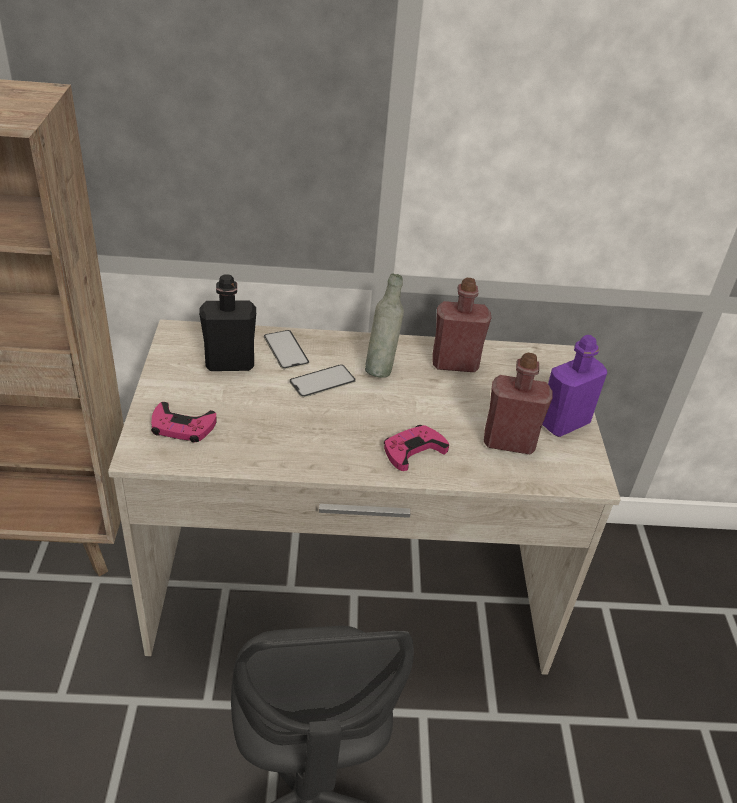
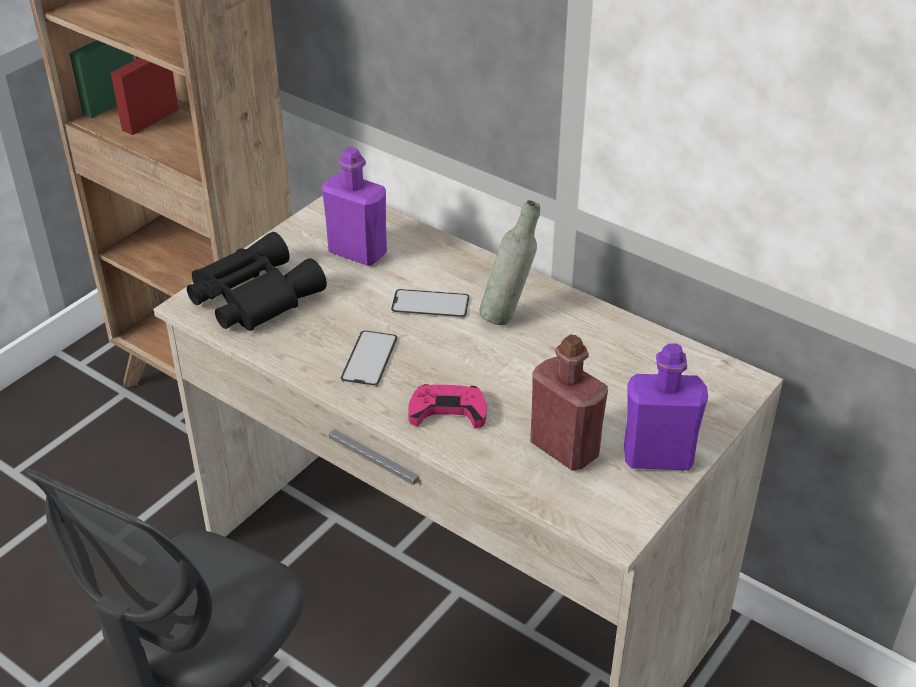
camera: 40 degrees right, 0 degrees up
(182, 427) = (252, 295): pink game controller -> black binoculars
(230, 363) = (357, 252): black bottle -> purple bottle
(286, 350) = (427, 259): phone -> phone (369, 359)
(455, 364) = (600, 342): red bottle -> none

